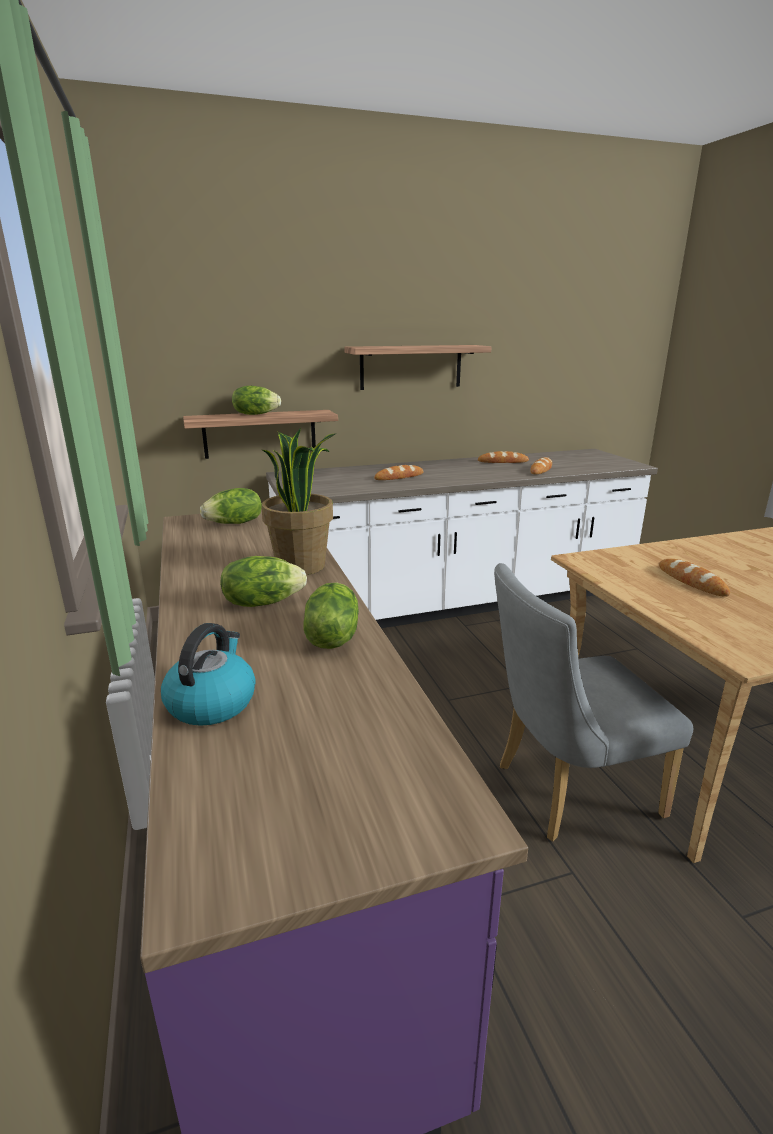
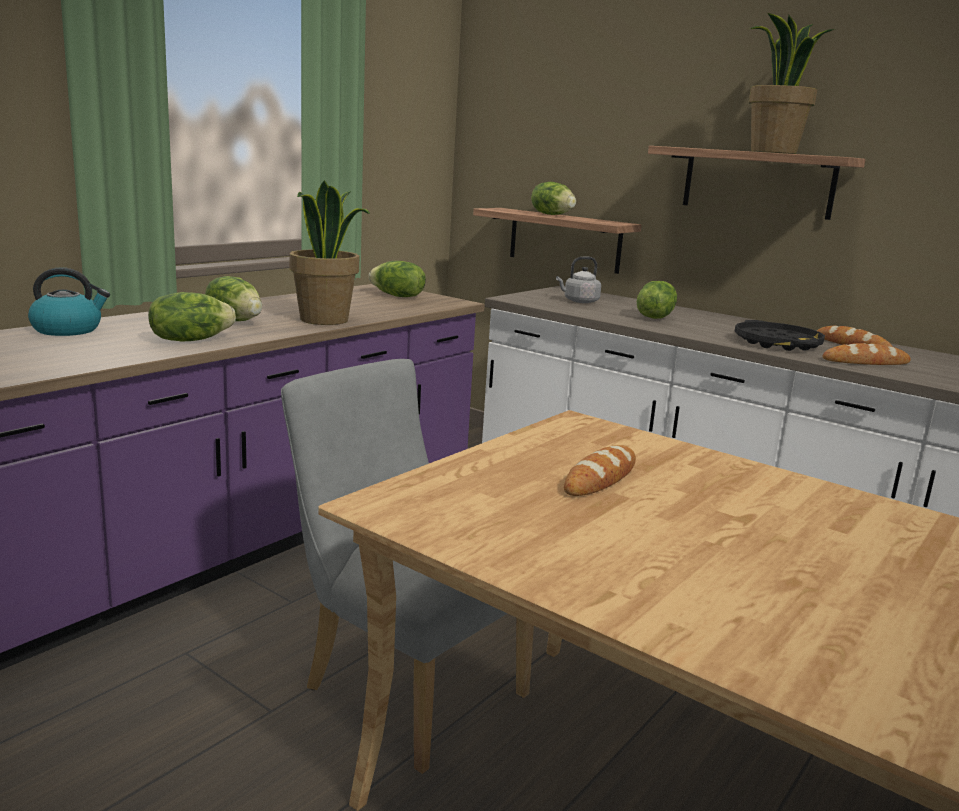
camera: 55 degrees right, 5 degrees down
(330, 481) = (579, 301): none -> grey kettle
(399, 477) = (654, 317): bread -> lettuce
(433, 345) = (773, 152): none -> potted plant
(489, 472) = (777, 343): none -> black tray

